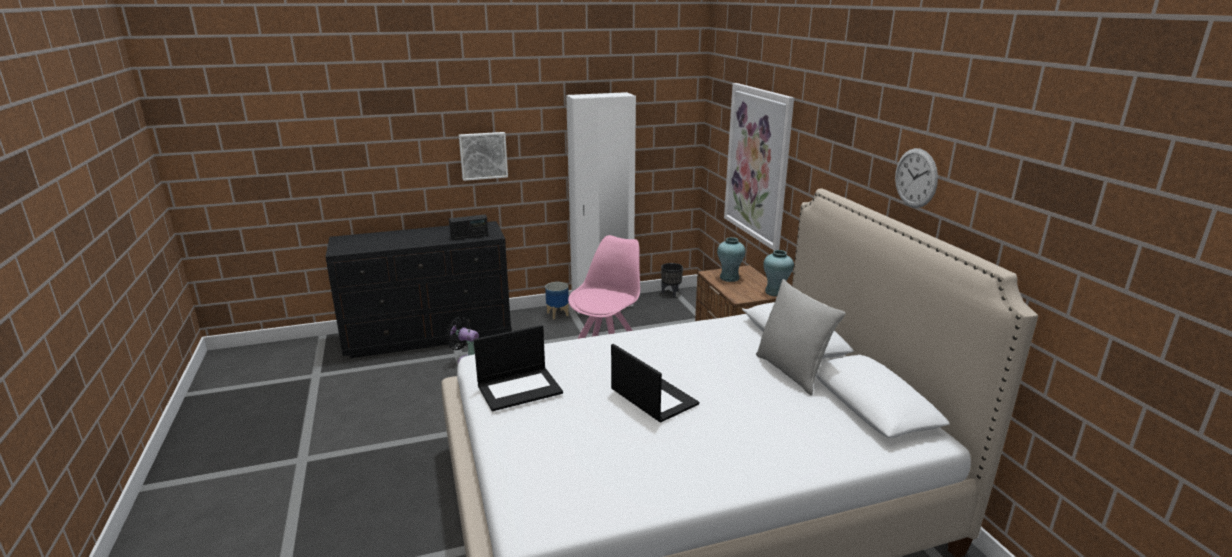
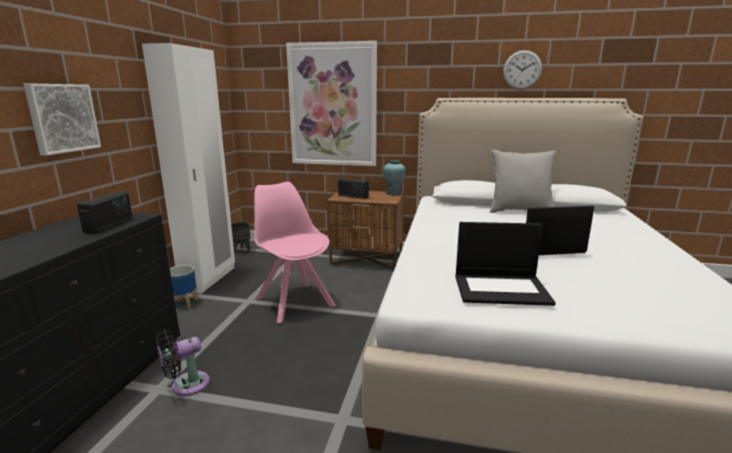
camera: 60 degrees left, 5 degrees down
(520, 388) = (502, 289): laptop -> laptop turned 90 degrees clockwise
(729, 278) = (353, 196): turquoise vase -> radio

